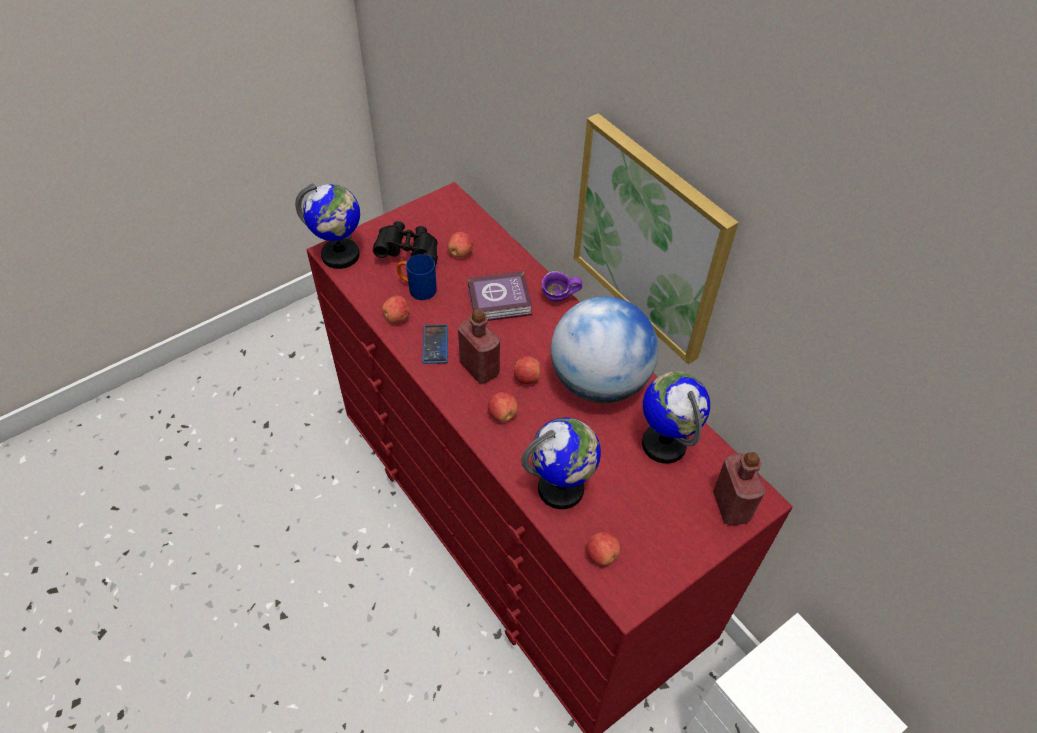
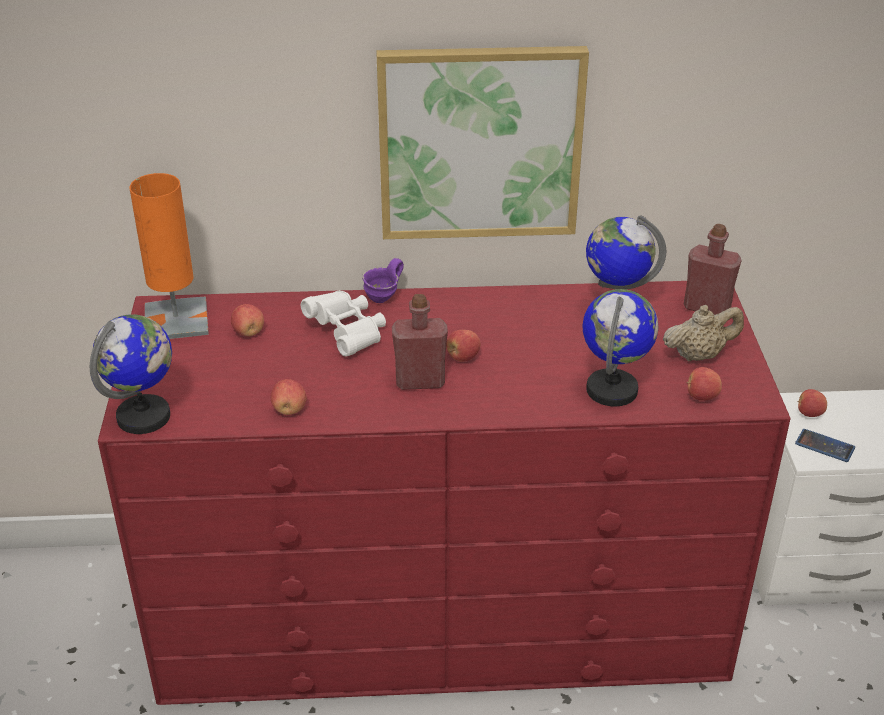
camera: 55 degrees left, 15 degrees down
(408, 252) = (203, 366): black binoculars -> none
(417, 289) = (265, 381): blue mug -> none
(435, 344) = (357, 398): phone -> phone (824, 446)
(444, 213) = (176, 320): none -> orange table lamp
(501, 302) = (348, 333): book -> white binoculars
(502, 414) = (492, 390): apple -> apple (809, 413)
(599, 382) = (510, 318): globe -> none
(656, 529) = (699, 355): none -> beige teapot

